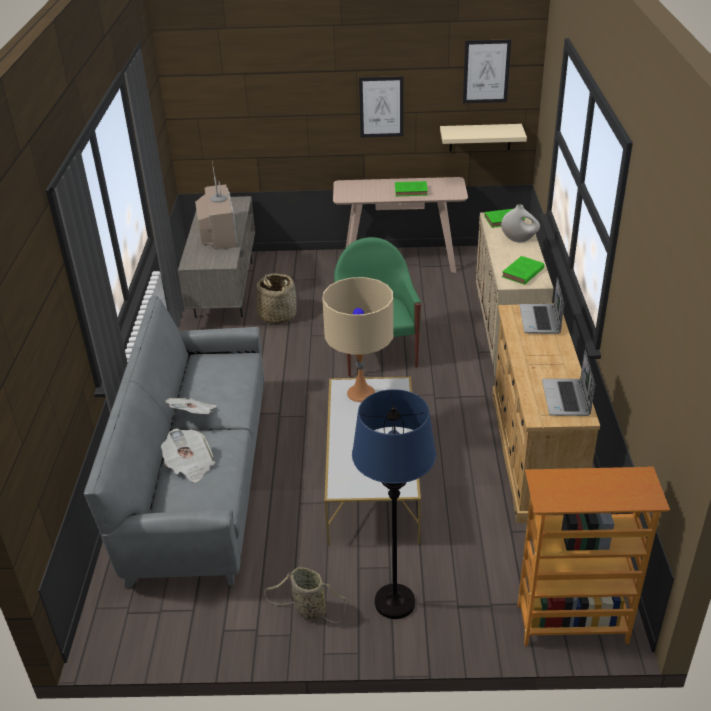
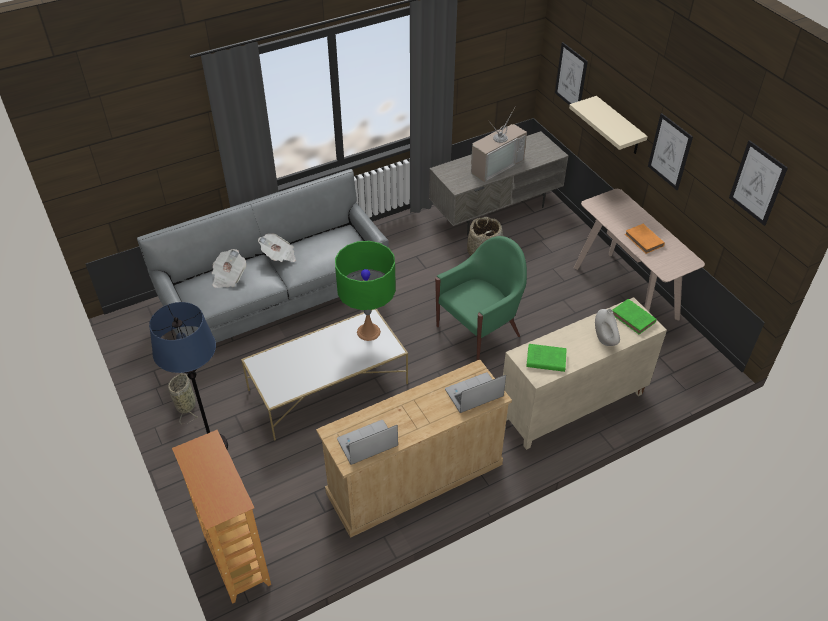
camera: 60 degrees right, 10 degrees up
(223, 115) = (571, 77): none -> picture
(361, 393) = (368, 332): beige table lamp -> green table lamp
(412, 191) = (644, 241): green book -> orange book
(480, 137) = (734, 241): beige shelf -> beige shelf (619, 126)

